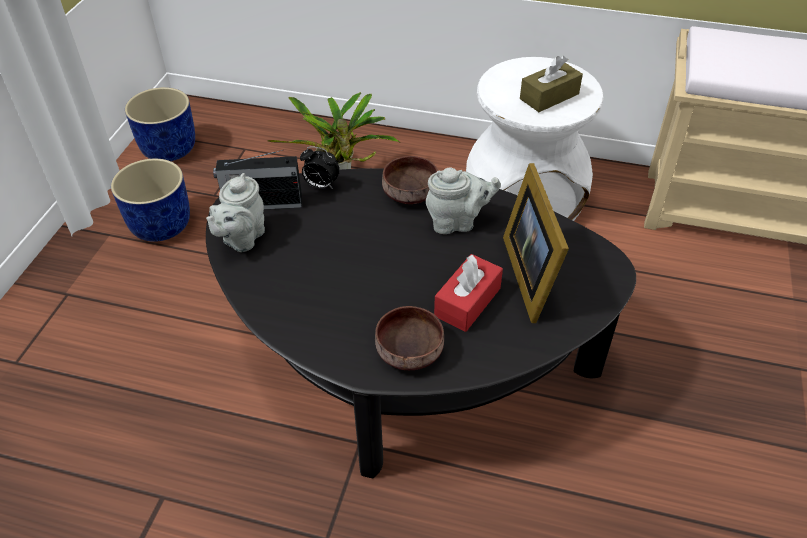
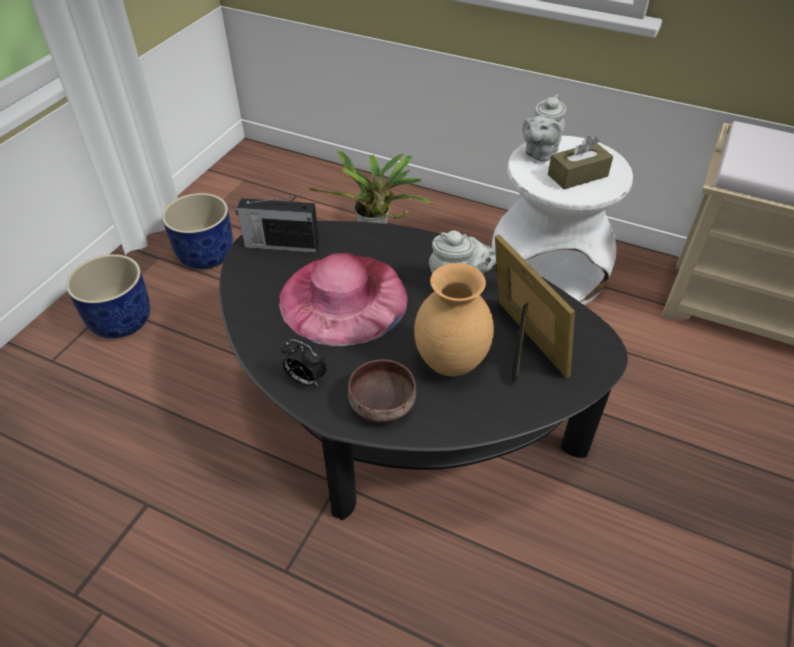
camera: 10 degrees right, 0 degrees up
(170, 148) = (230, 187): blue planter -> blue planter (122, 320)
(242, 239) = (253, 274): grey teapot -> grey teapot (539, 153)
(321, 186) = (339, 235): alarm clock -> alarm clock (305, 379)
(342, 250) = (343, 298): none -> pink hat
(409, 192) = (421, 251): brown bowl -> none
(467, 302) = (451, 364): red tissue box -> brown vase
(533, 273) = (522, 345): picture frame -> picture frame turned 150 degrees clockwise

